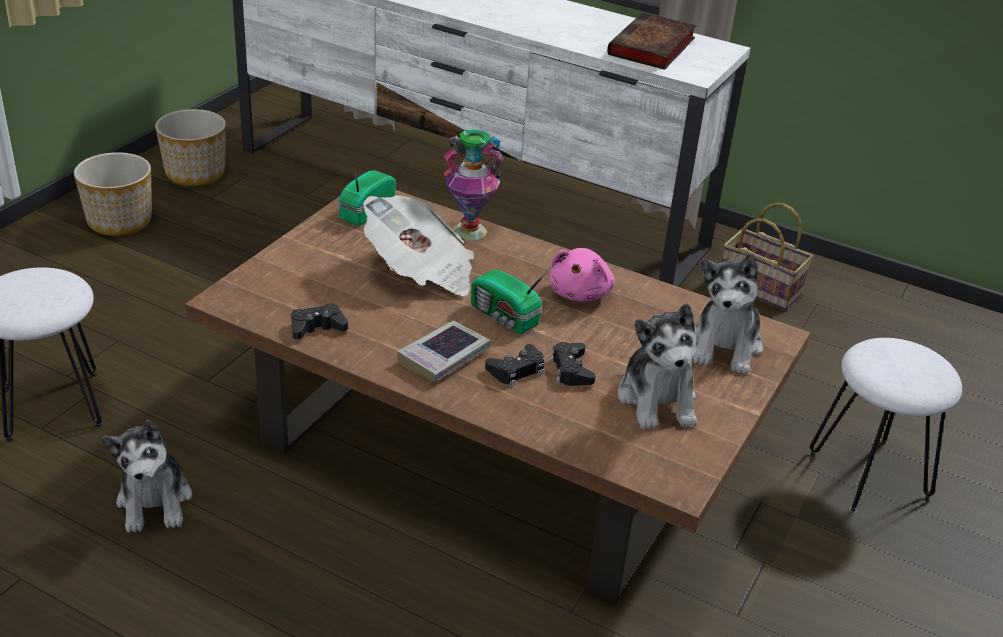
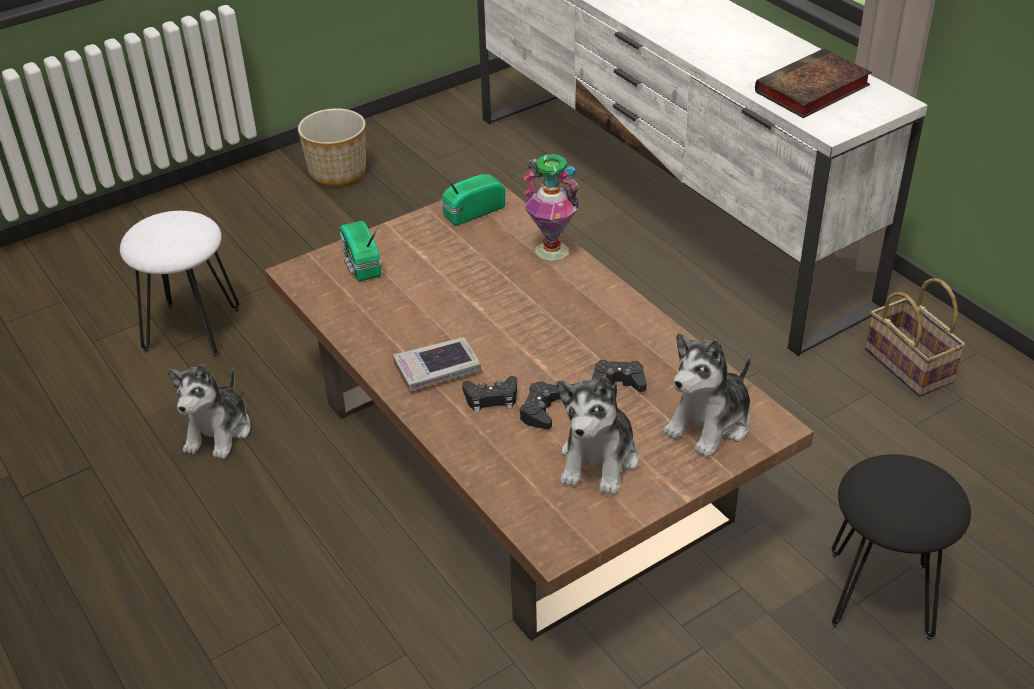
camera: 30 degrees right, 5 degrees up
(194, 174) = (426, 136): planter -> none
(317, 328) = (352, 316): black game controller -> black game controller (618, 382)
(420, 272) = (477, 282): newspaper -> none
(505, 317) = (520, 344): radio -> radio (360, 264)
(580, 293) = (609, 336): pink plush toy -> none
(869, 475) = (881, 595): white stool -> black stool

